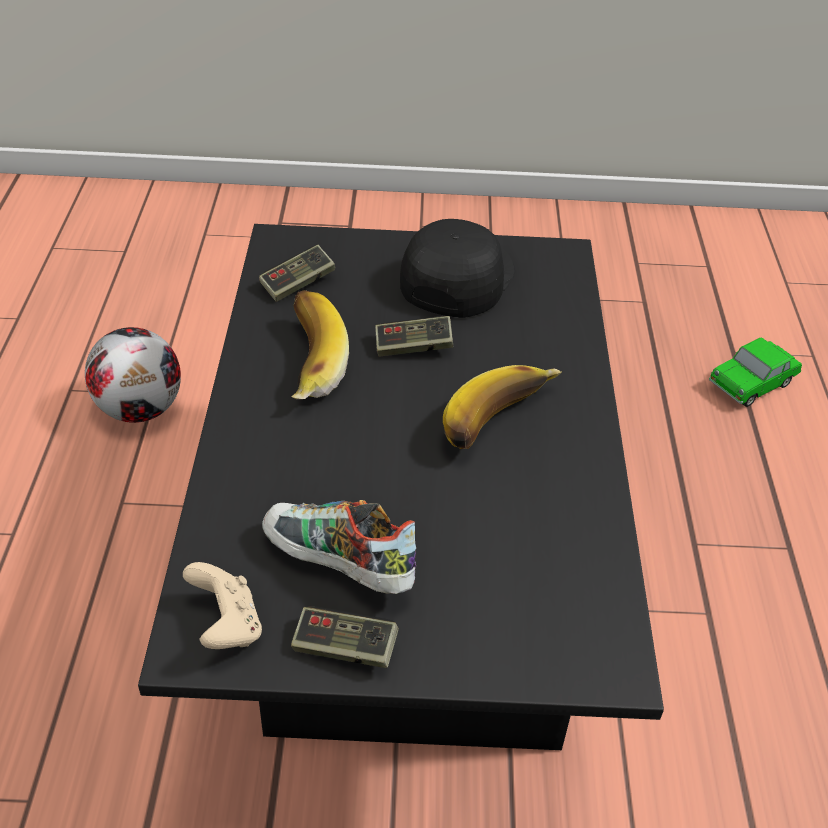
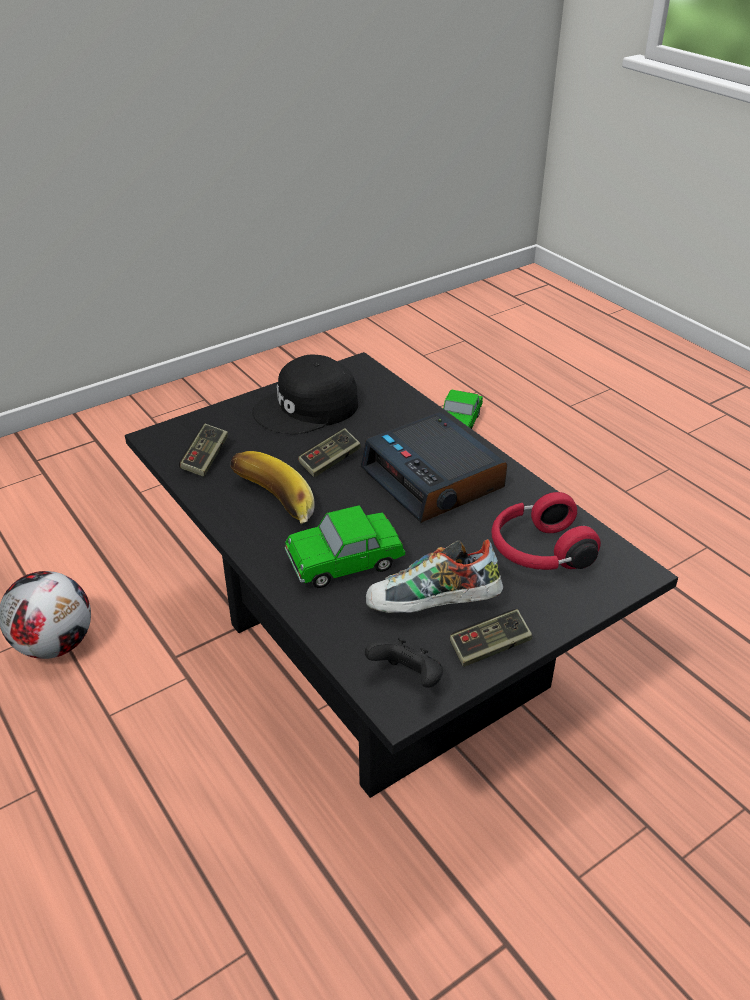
camera: 35 degrees left, 5 degrees down
(227, 626) = (407, 679): beige game controller -> black game controller
(306, 465) = (345, 563): none -> toy car
(455, 277) = (307, 409): black cap -> black cap turned 105 degrees counterclockwise
(501, 424) = (434, 479): banana -> alarm clock
(524, 574) = (538, 551): none -> red headphones

